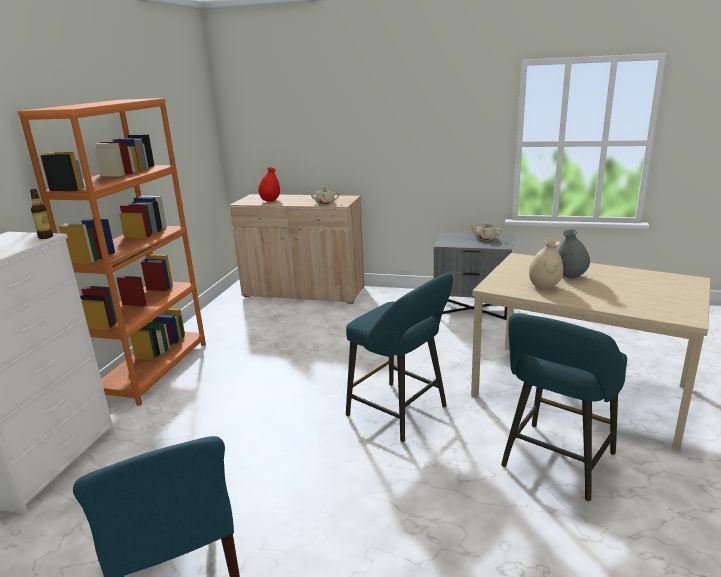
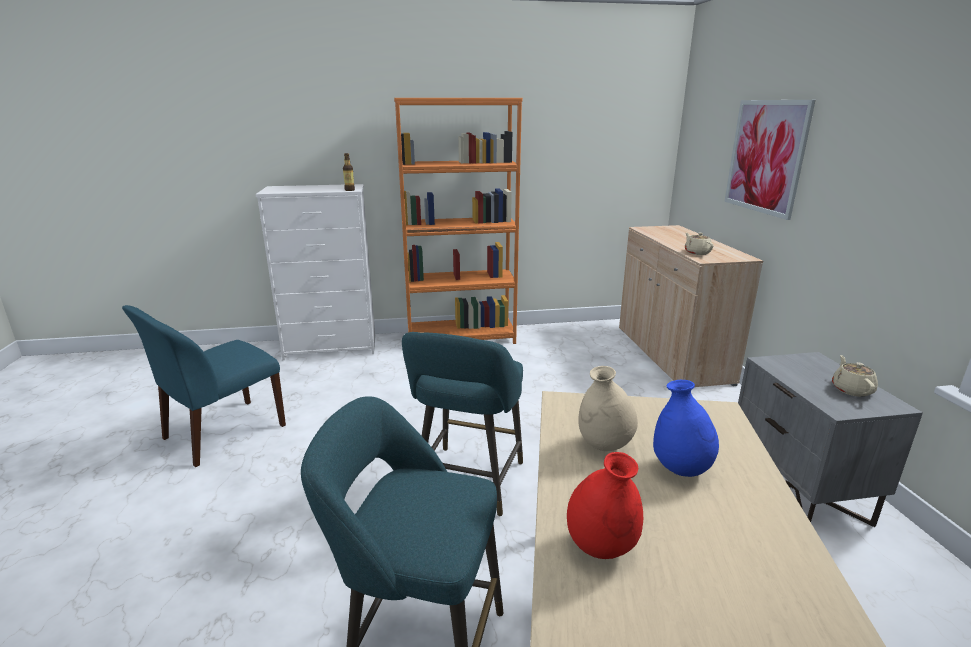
camera: 65 degrees right, 0 degrees up
(270, 201) = (666, 235): red vase -> red vase (601, 547)
(336, 126) = (765, 156): none -> picture
(570, 276) = (681, 469): grey vase -> blue vase

